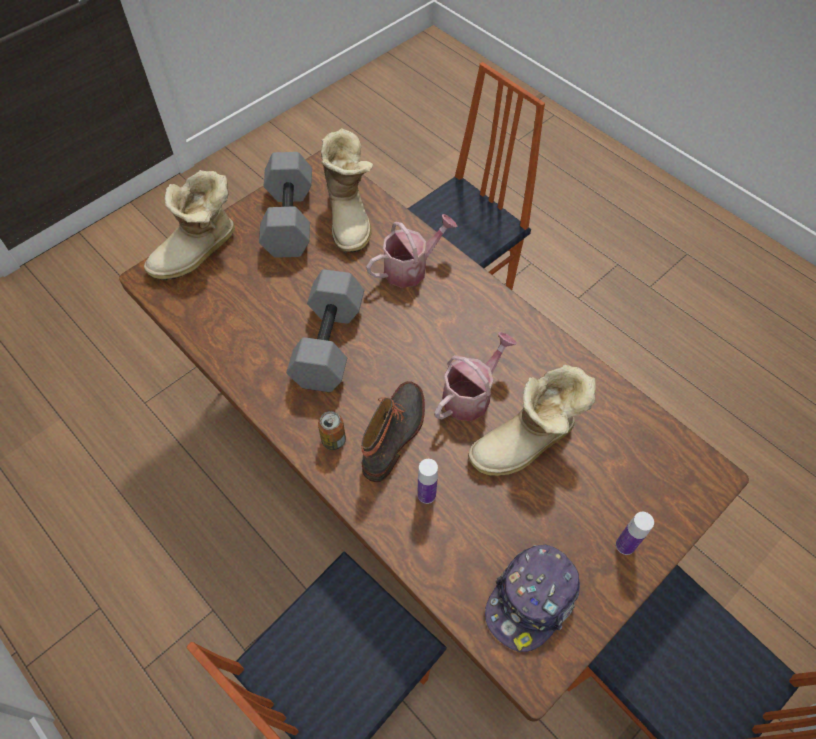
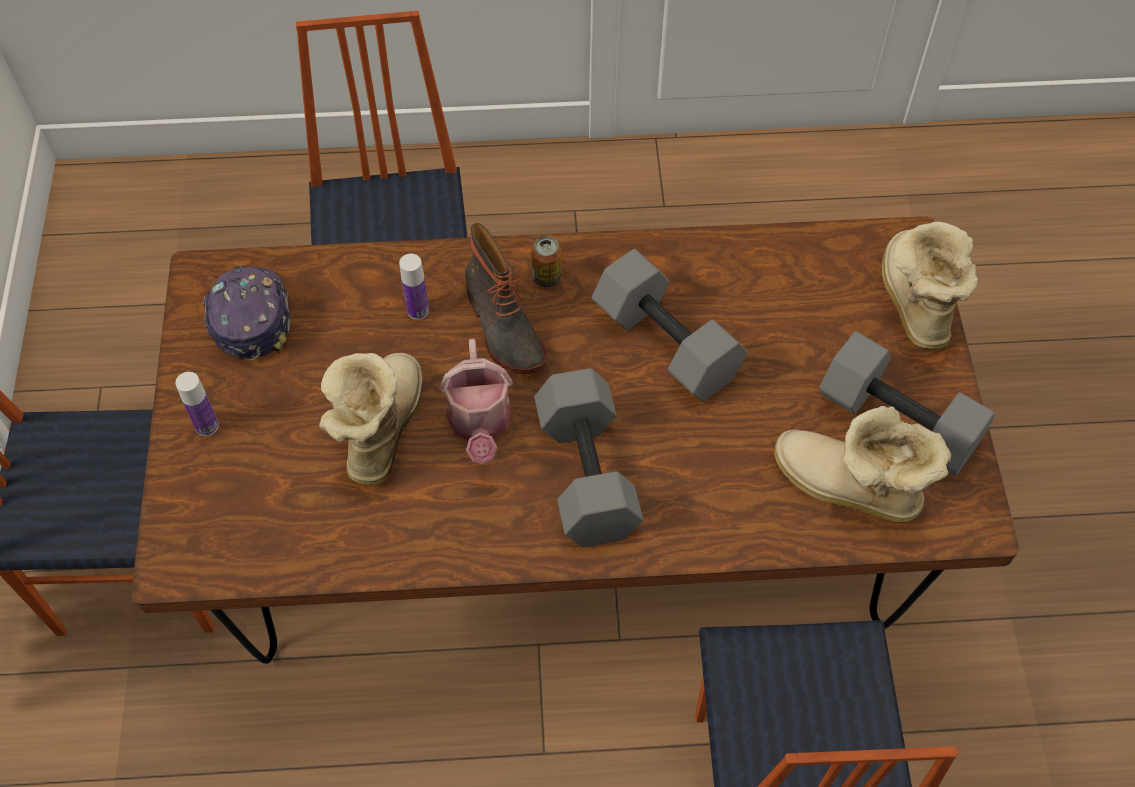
camera: 130 degrees right, 0 degrees up
(411, 268) = (705, 496): watering can -> none
(450, 325) = (584, 473): none -> grey dumbbell

